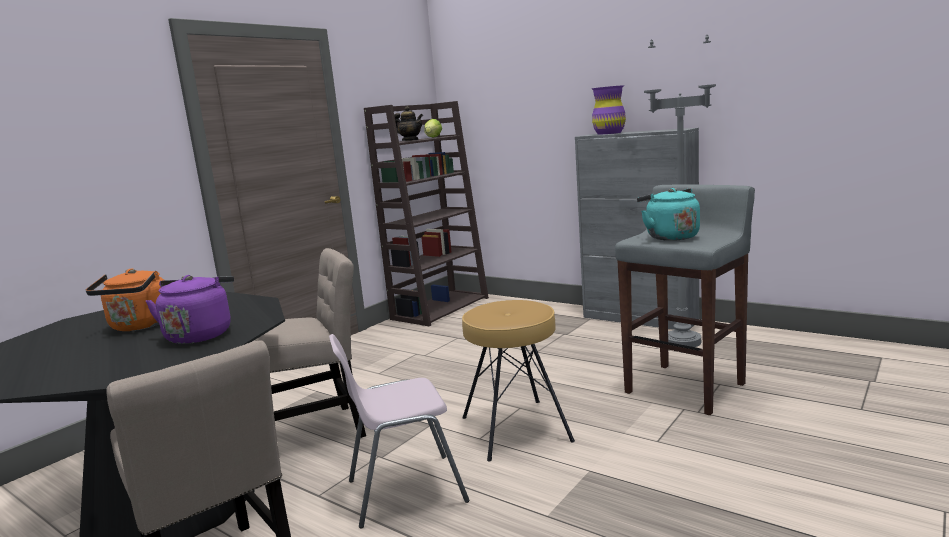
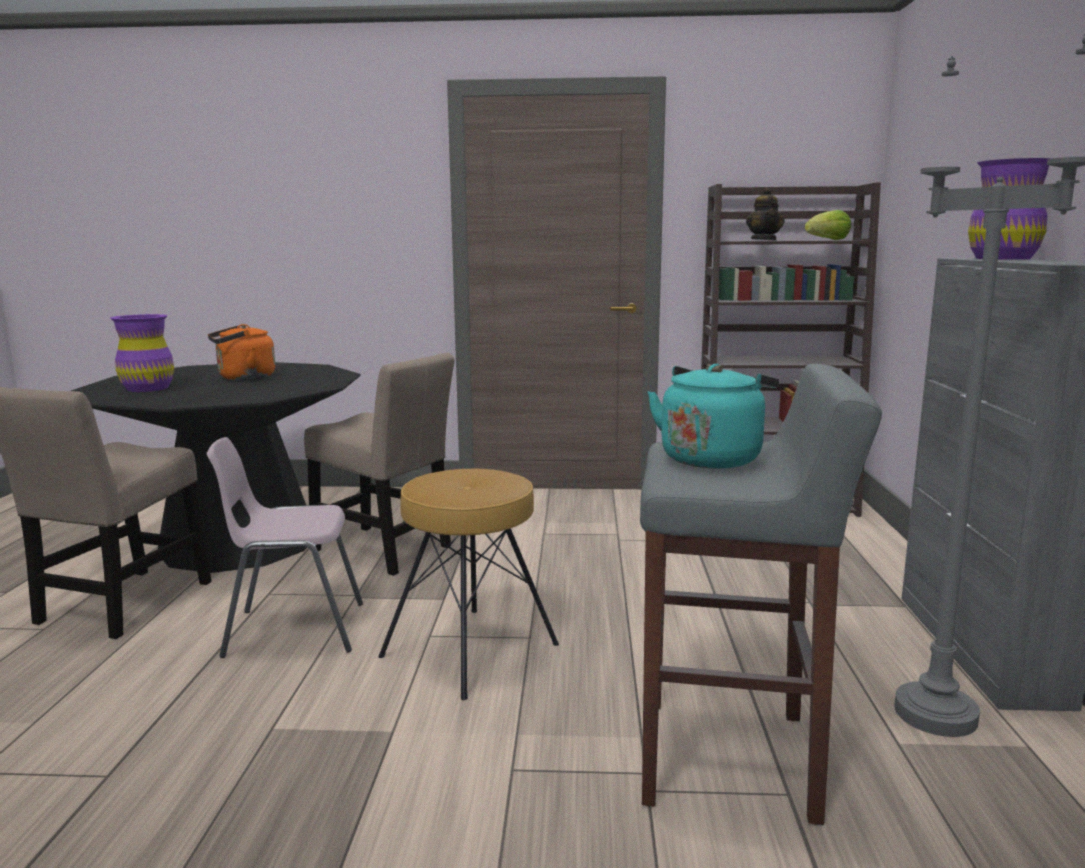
camera: 55 degrees right, 0 degrees up
(90, 362) = (147, 388): none -> purple vase
(200, 334) = (218, 394): purple kettle -> none
(404, 490) = (294, 630): pink chair -> pink chair turned 45 degrees counterclockwise

